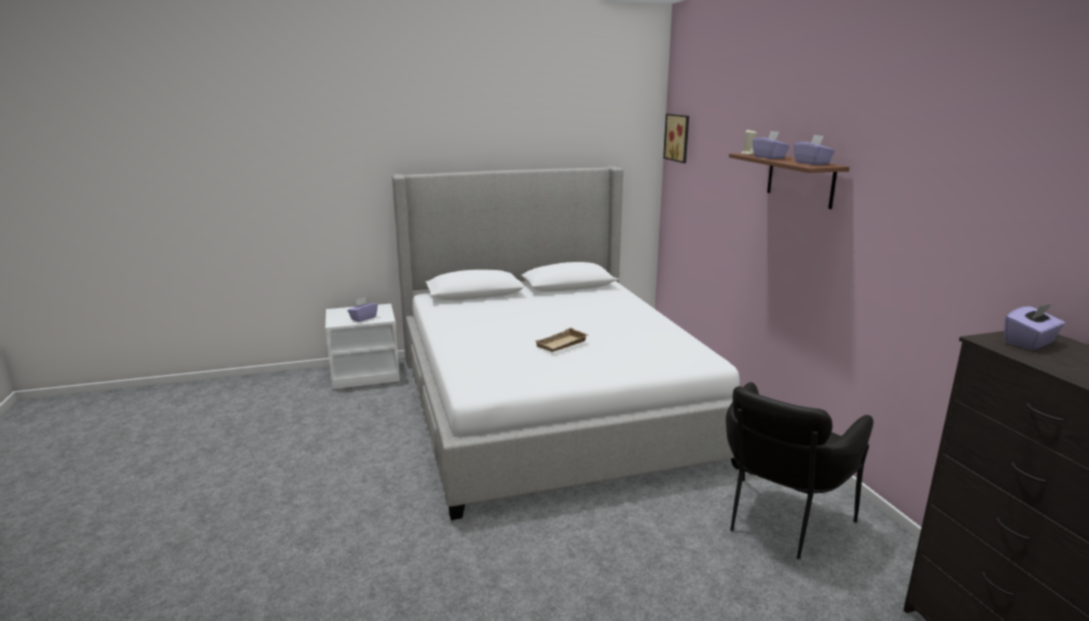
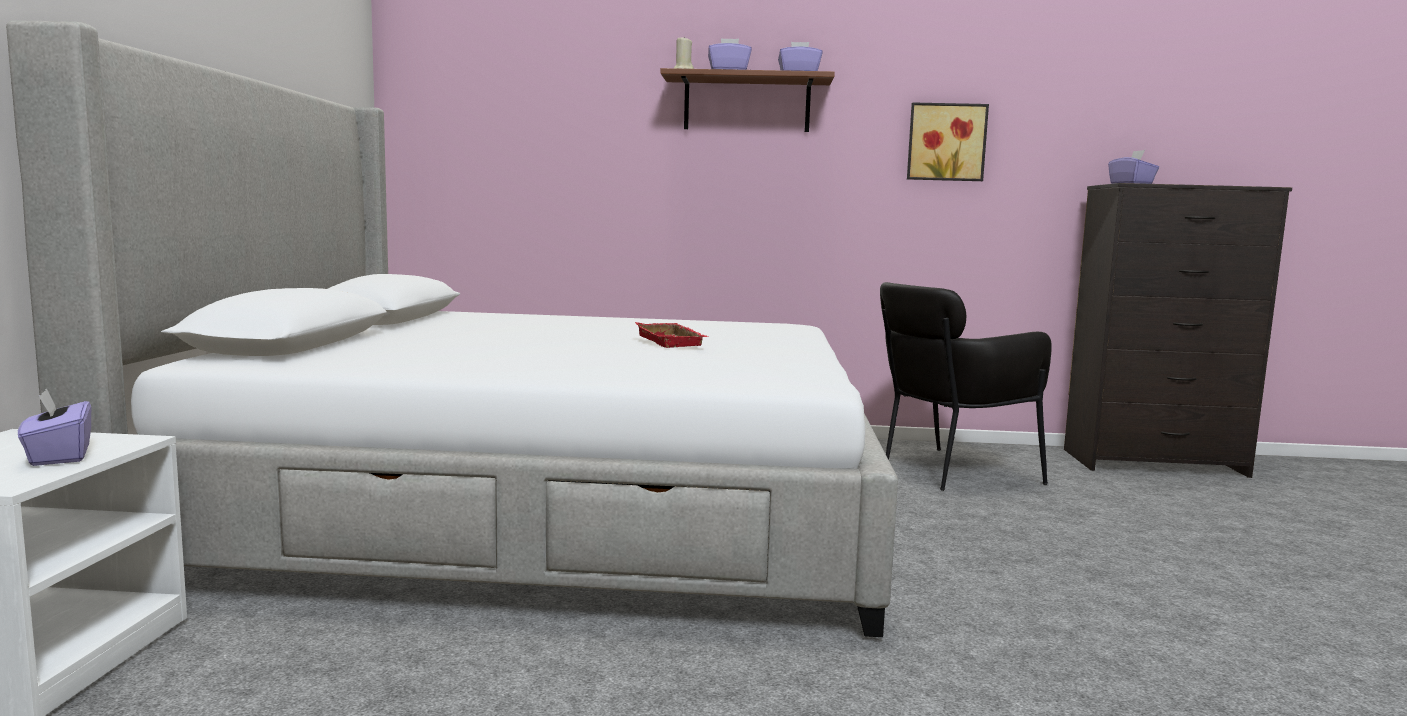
camera: 70 degrees left, 10 degrees down
(562, 344) = (673, 341): beige tray -> red tray
(678, 137) = (429, 72): picture -> picture (946, 142)
(779, 523) = (947, 473): black armchair -> black armchair turned 90 degrees clockwise

